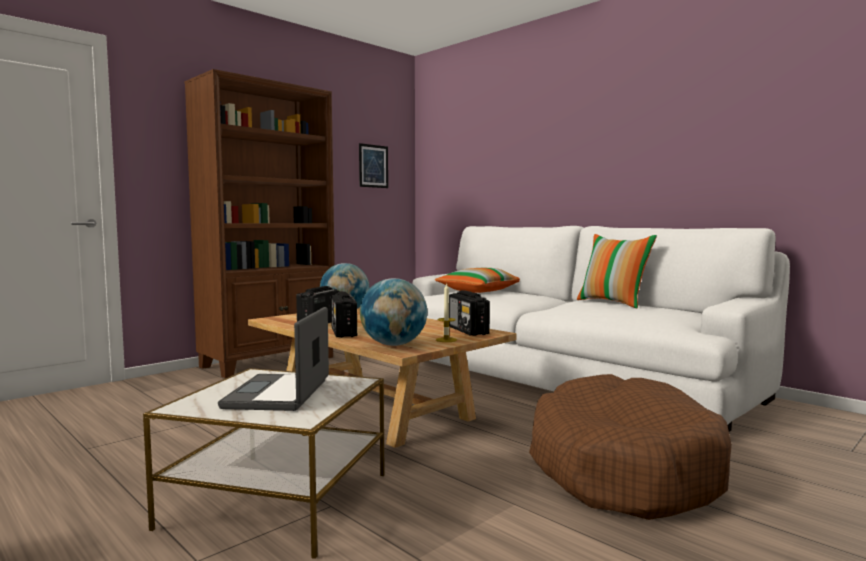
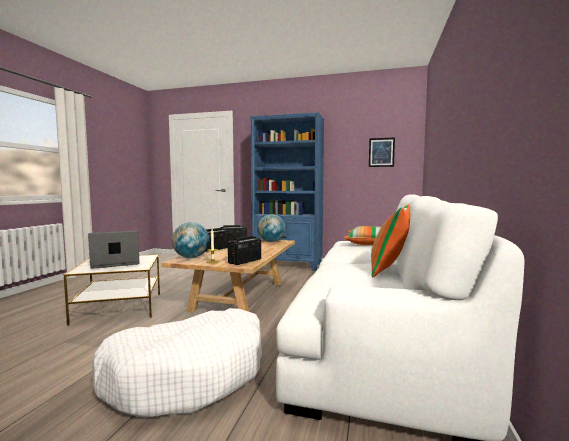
camera: 60 degrees right, 0 degrees up
(270, 362) = (288, 265): brown bookcase -> blue bookcase
(621, 468) = (189, 374): brown dog bed -> white dog bed

